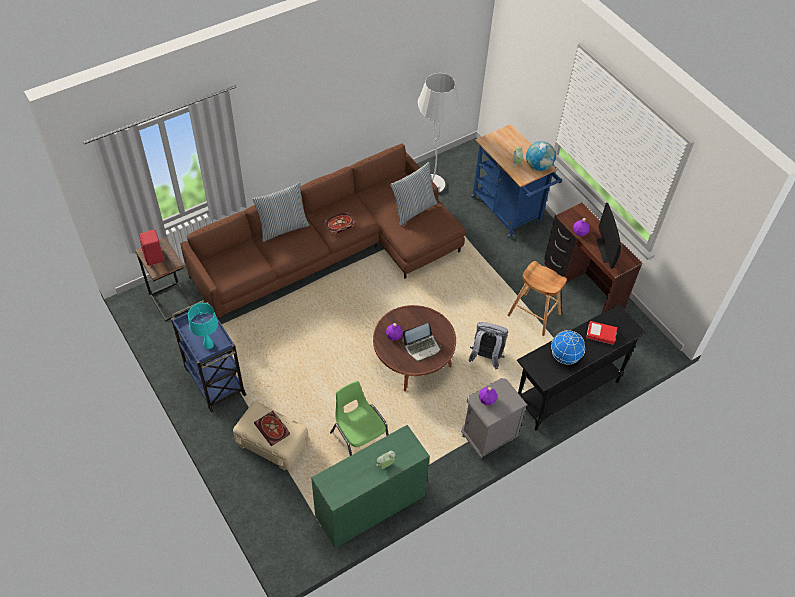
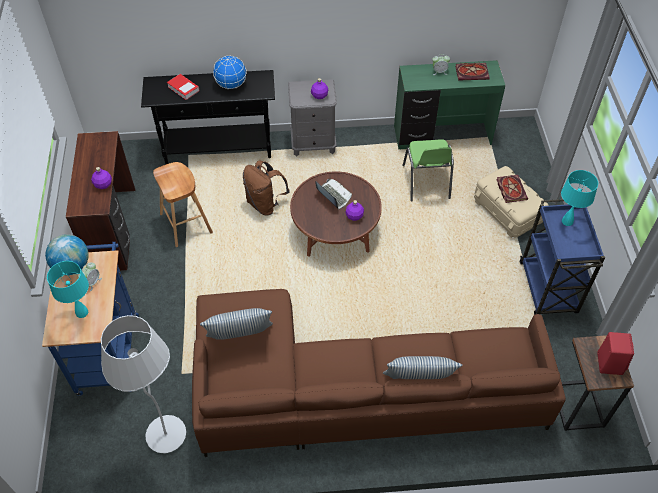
camera: 150 degrees left, 0 degrees up
(339, 224) = (345, 356): book -> book (472, 72)
(422, 347) = (333, 195): laptop -> laptop turned 45 degrees clockwise
(485, 357) = (265, 204): grey backpack -> brown backpack
(505, 146) = (82, 312): none -> turquoise table lamp
(606, 250) = (97, 157): monitor -> none

